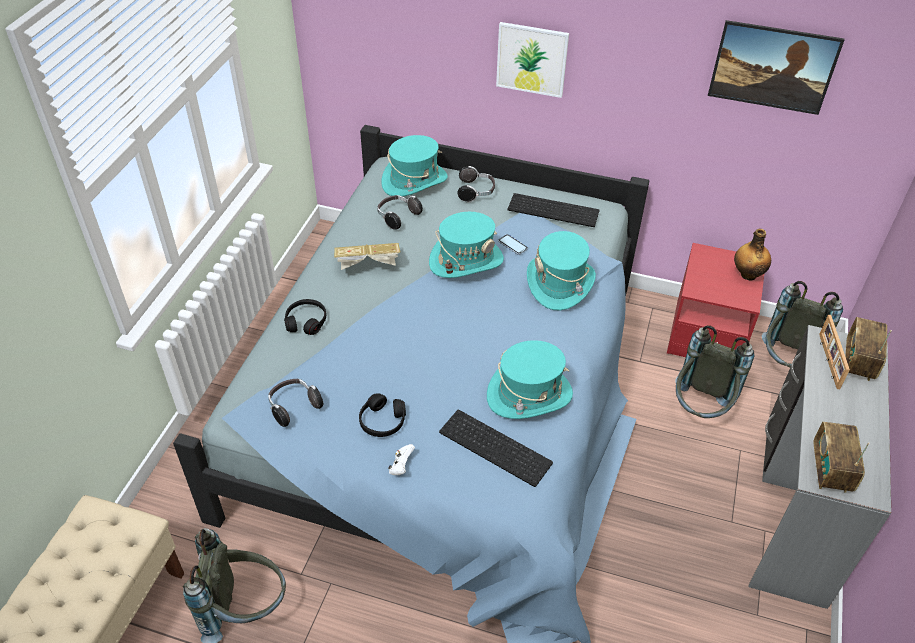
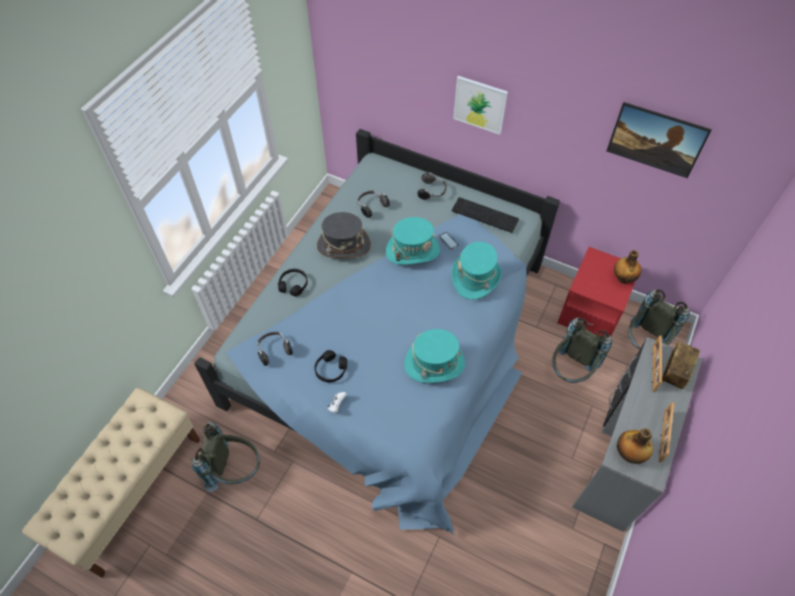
camera: 10 degrees right, 10 degrees up
(368, 266) = (343, 245): book -> grey hat
(414, 181) = (389, 178): turquoise hat -> none
(497, 446) = (404, 399): keyboard -> none
(830, 470) = (629, 454): radio -> bottle
(866, 442) = (661, 436): none -> picture frame

